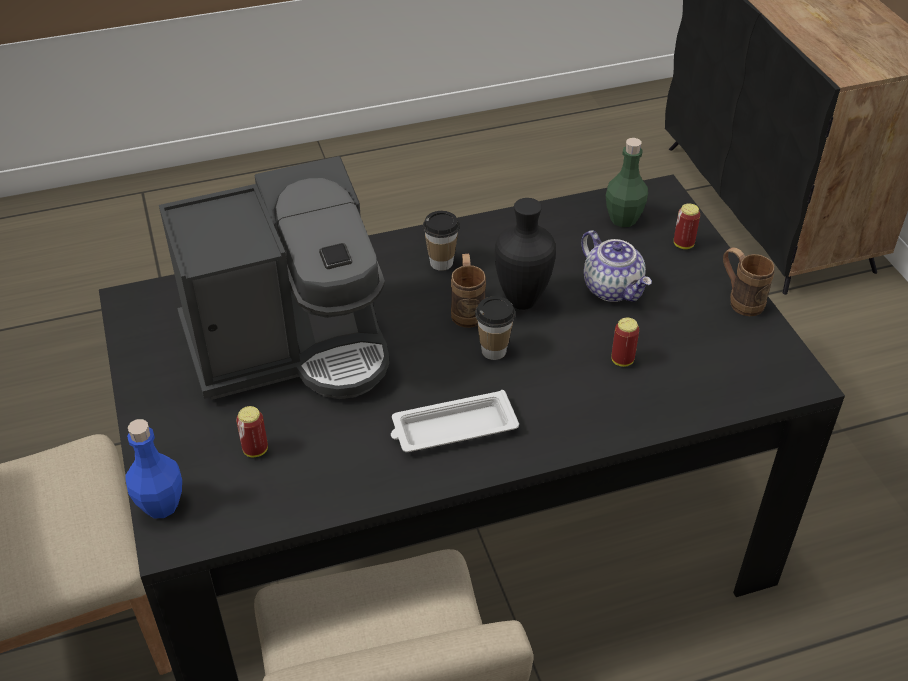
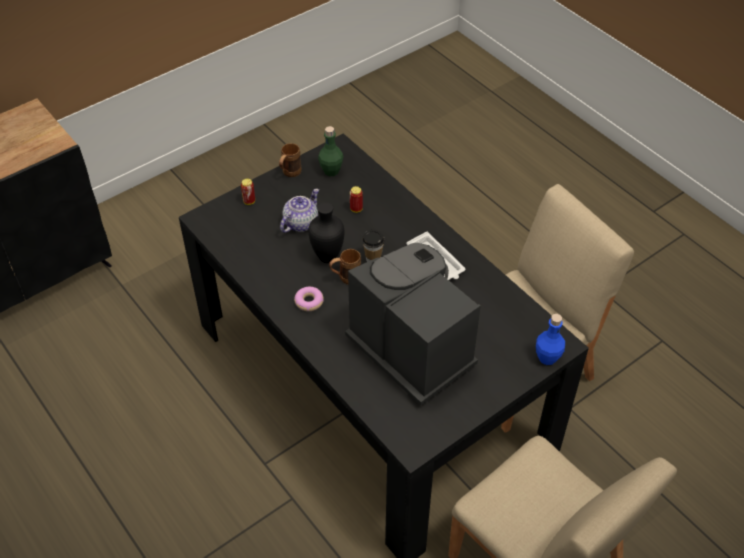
camera: 110 degrees left, 5 degrees up
(255, 450) = (492, 334): can -> none
(441, 263) = (309, 302): cup -> donut
(623, 219) = (234, 230): green bottle -> green bottle (331, 171)

